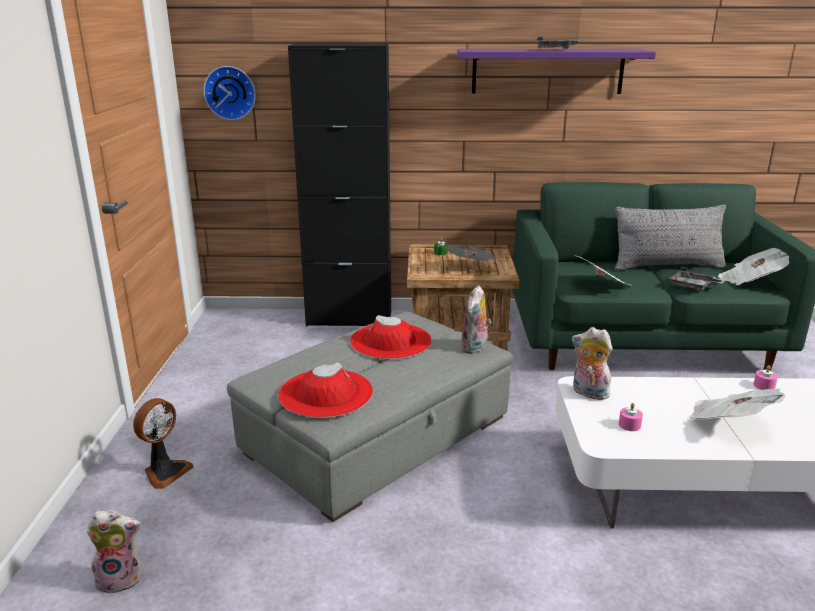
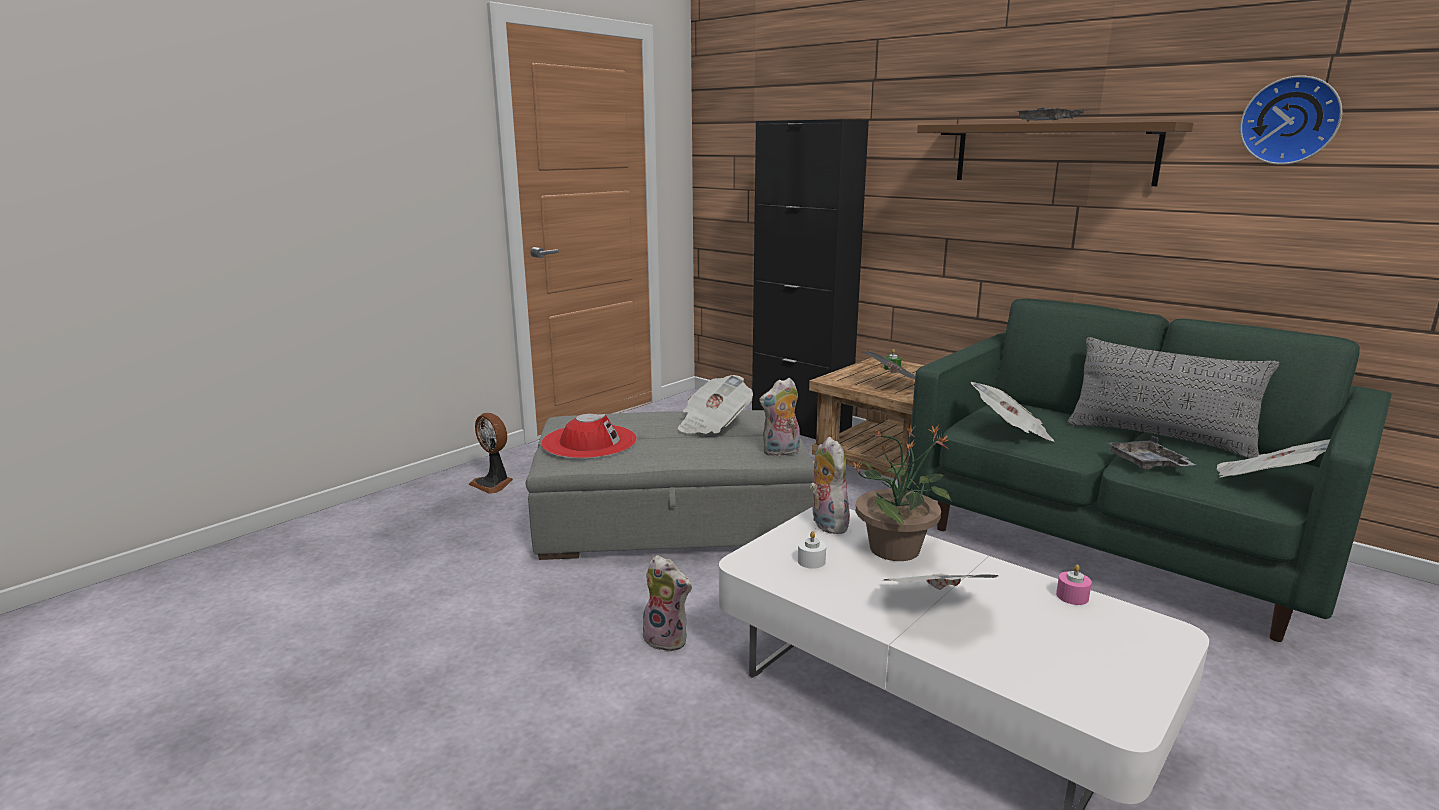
camera: 40 degrees right, 5 degrees down
(121, 578) = (376, 531): plush toy -> plush toy (668, 639)
(165, 472) = (493, 484): fan -> fan turned 60 degrees clockwise
(230, 92) = (730, 172): wall clock -> wall clock (1290, 120)
(390, 341) = (713, 424): red hat -> newspaper
(547, 71) = (1053, 153): purple shelf -> brown shelf
(629, 425) = (811, 561): pink candle -> white candle
(650, 394) = (896, 548): none -> potted plant

